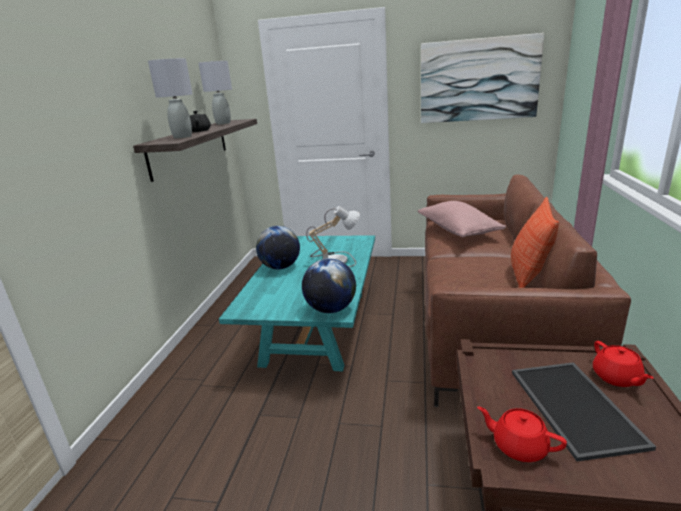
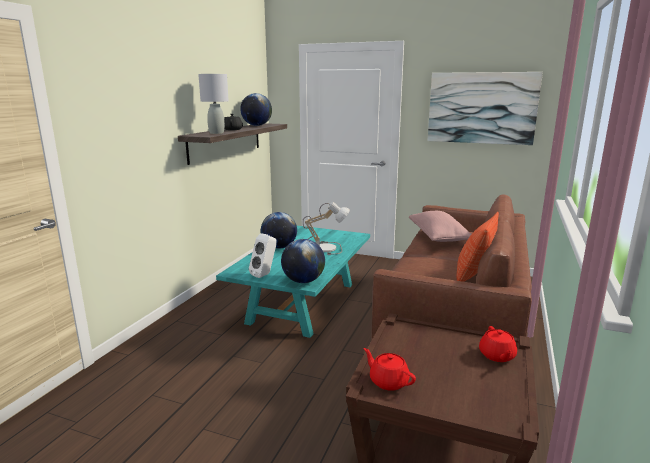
camera: 10 degrees right, 5 degrees down
(223, 123) = (257, 125): grey table lamp -> globe
(280, 308) = (265, 275): none -> white speaker
(577, 407) = (450, 368): tray -> none

